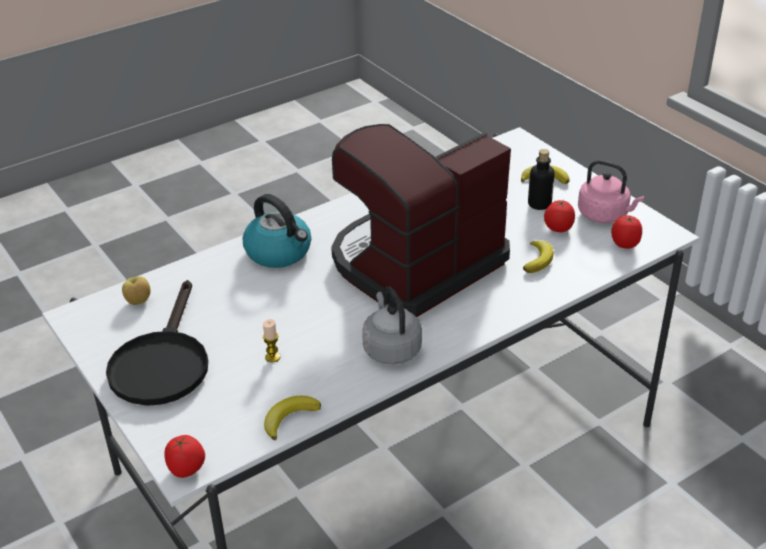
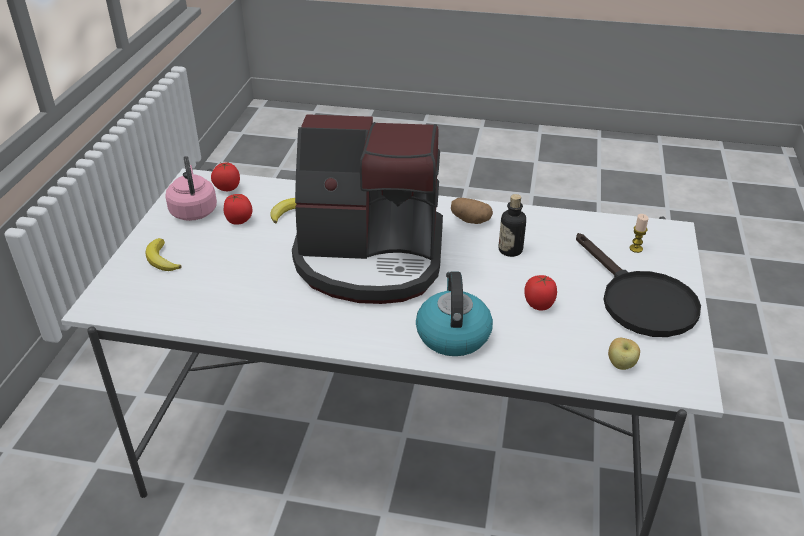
camera: 135 degrees left, 0 degrees up
(162, 363) = (639, 300): black frying pan -> black frying pan turned 105 degrees clockwise
(187, 469) = (671, 230): tomato -> tomato (538, 305)
(272, 357) = (553, 259): candle -> candle (636, 248)
(289, 418) = (581, 221): banana -> none
(391, 348) = (470, 220): grey kettle -> potato
(539, 204) = (210, 244): bottle -> bottle (510, 250)

